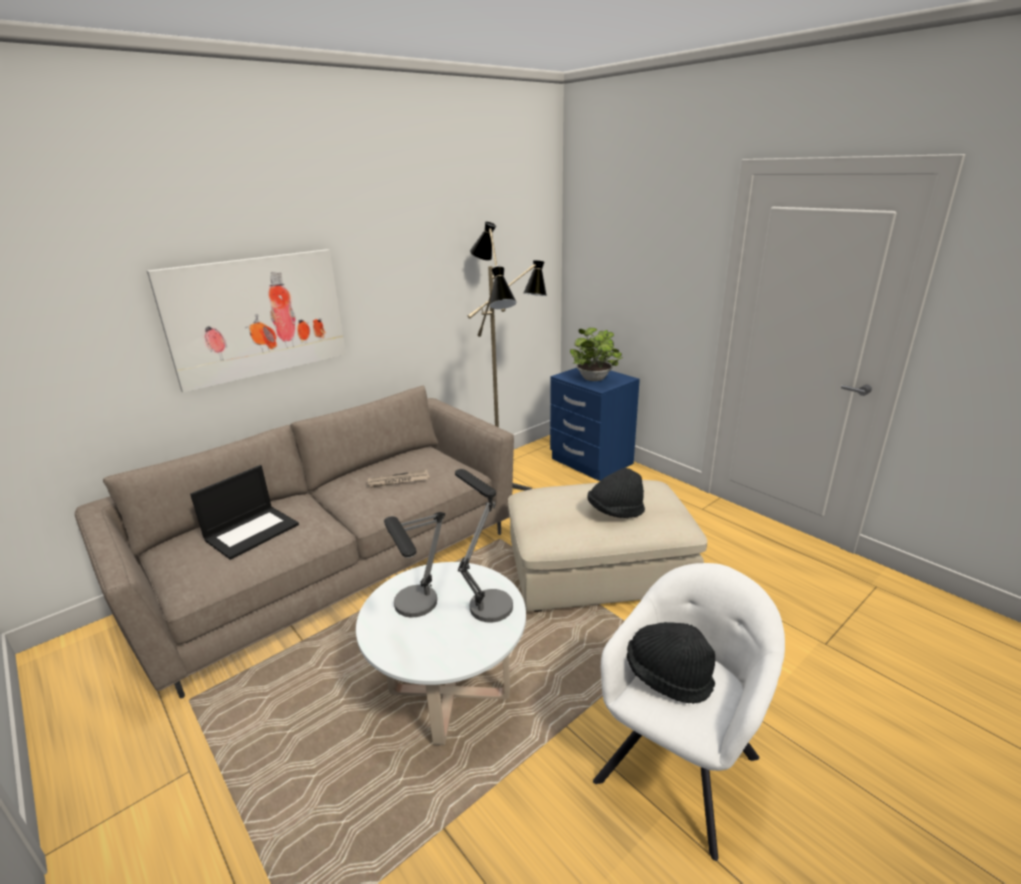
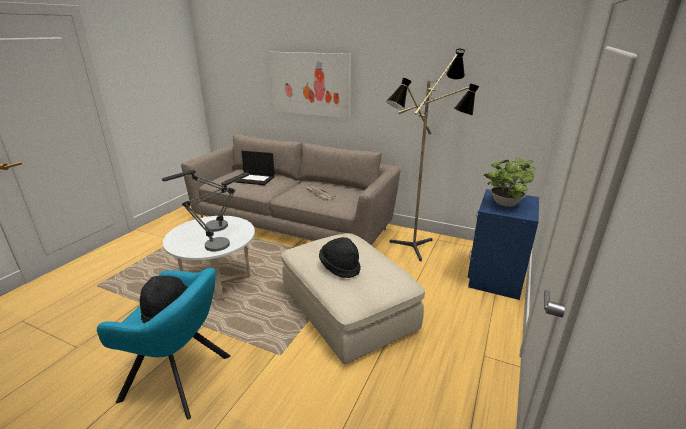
camera: 65 degrees right, 0 degrees up
(680, 763) = (181, 378): white armchair -> turquoise armchair

